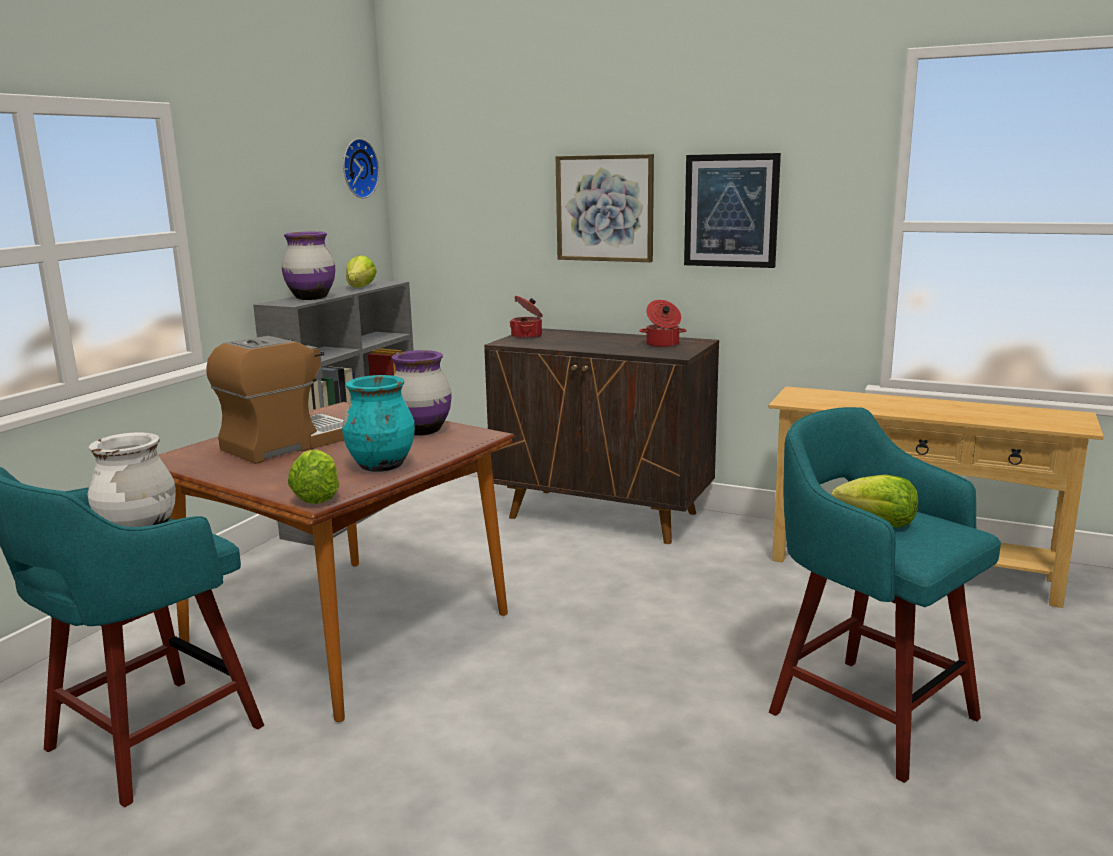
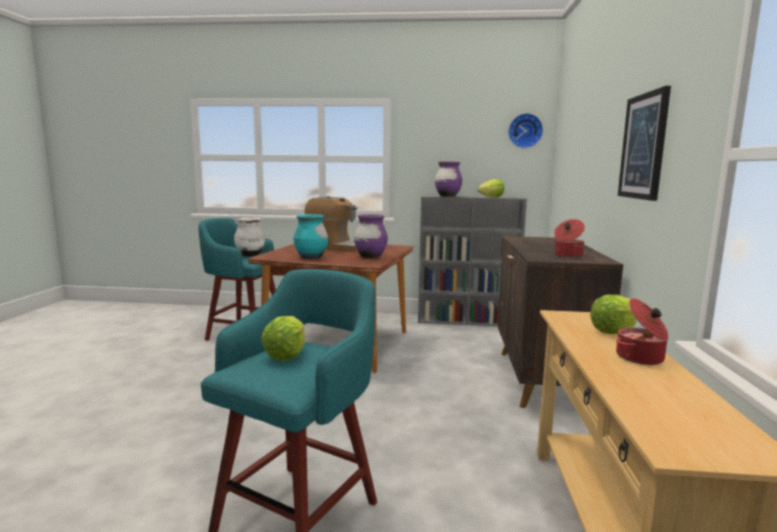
camera: 70 degrees right, 5 degrees down
(317, 497) = (267, 256): lettuce -> lettuce (614, 331)
(527, 336) = (540, 238): cooking pot -> cooking pot (640, 358)
(605, 208) = (601, 150): picture -> none

